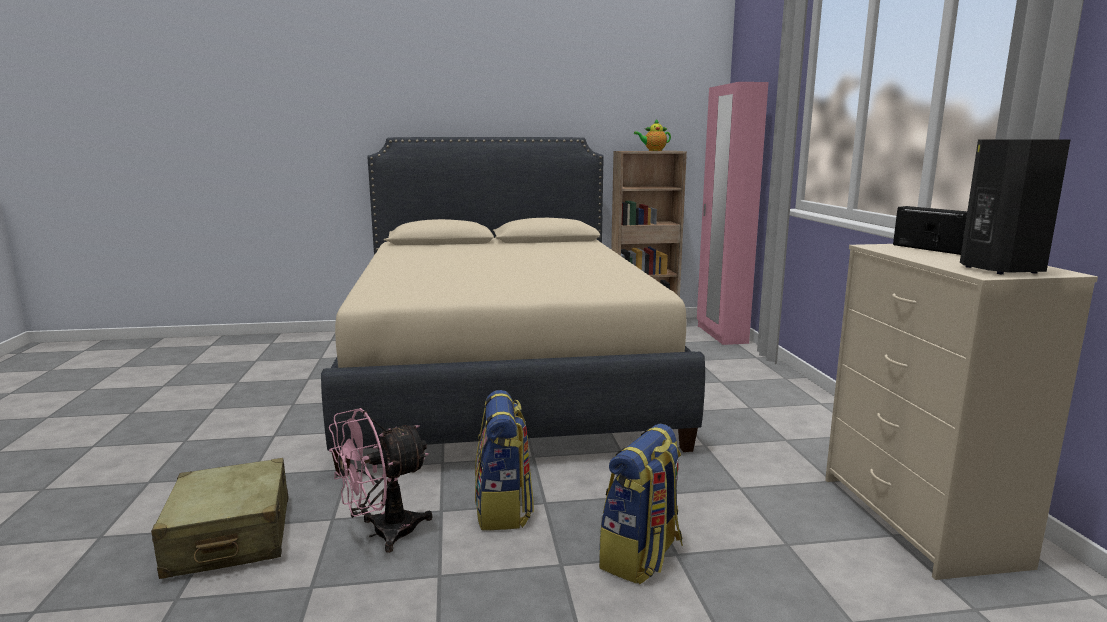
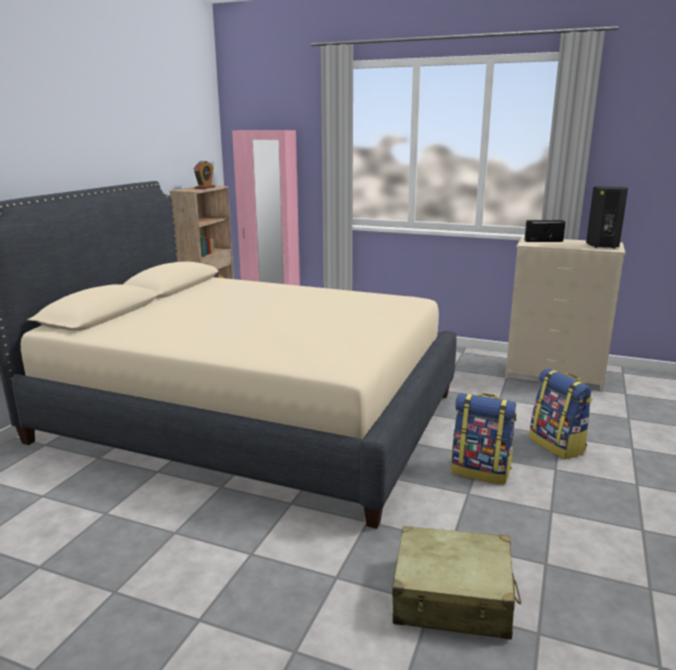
camera: 60 degrees left, 5 degrees up
(382, 533) = (487, 522): pink fan -> none
(653, 150) = (205, 188): teapot -> alarm clock

